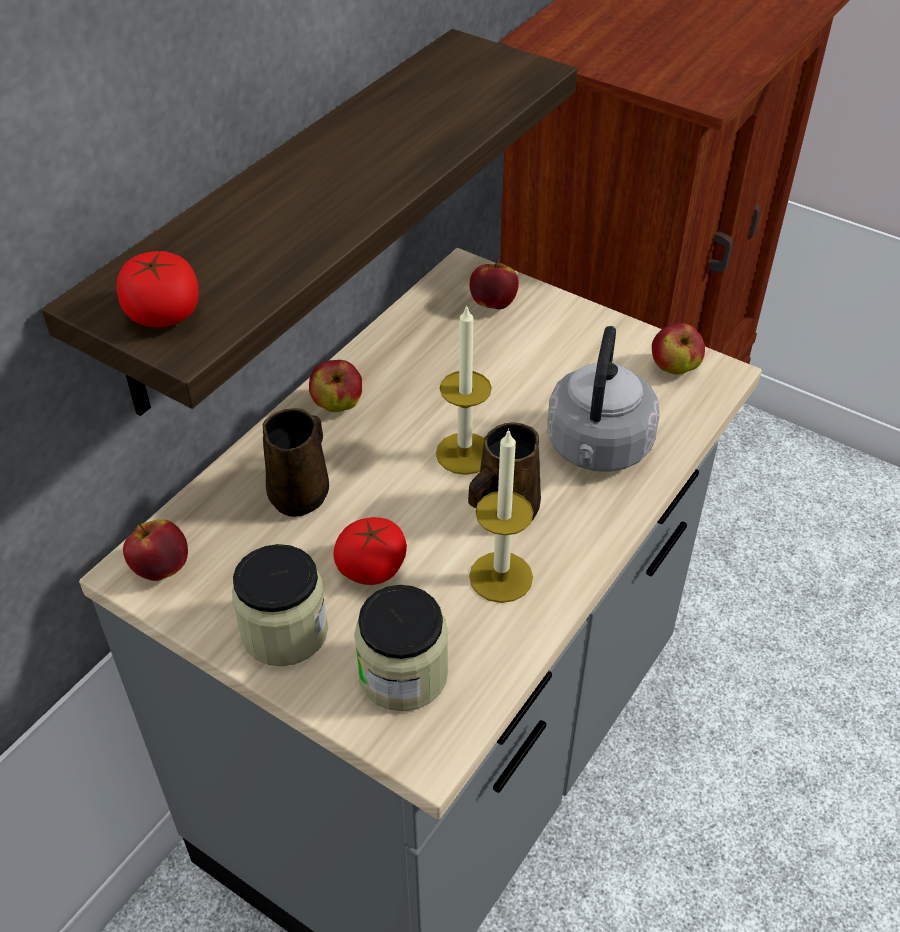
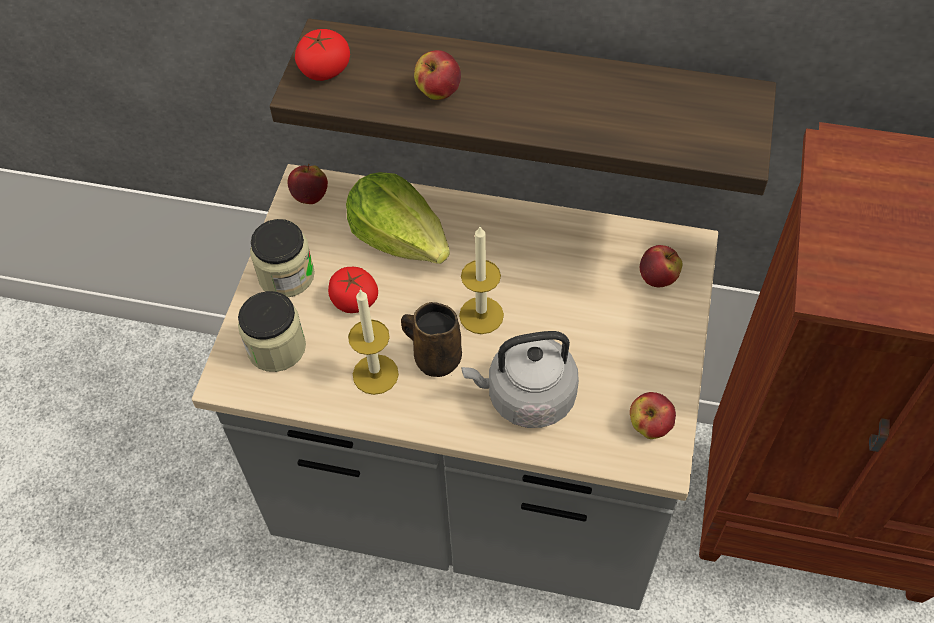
camera: 70 degrees right, 10 degrees up
(301, 494) = (400, 238): brown mug -> lettuce
(337, 405) = (492, 225): apple -> apple (438, 92)

